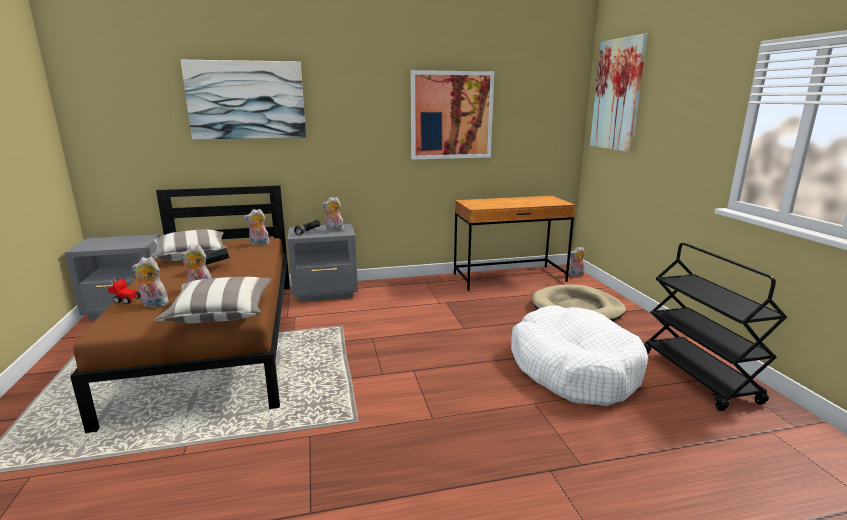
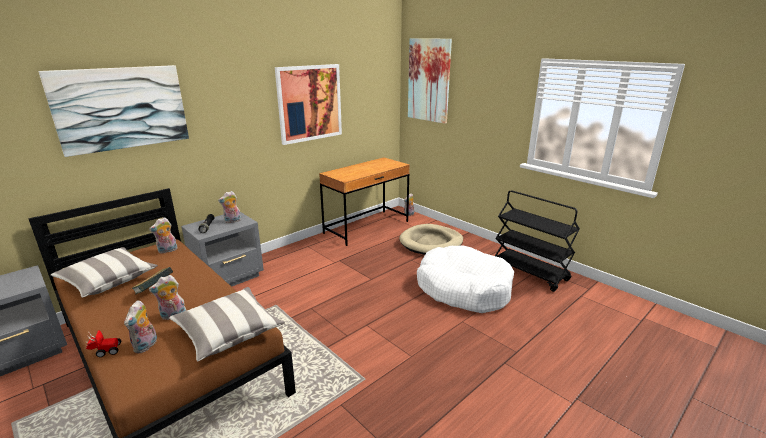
camera: 30 degrees left, 5 degrees up
(153, 305) = (146, 346): plush toy -> plush toy turned 60 degrees counterclockwise

